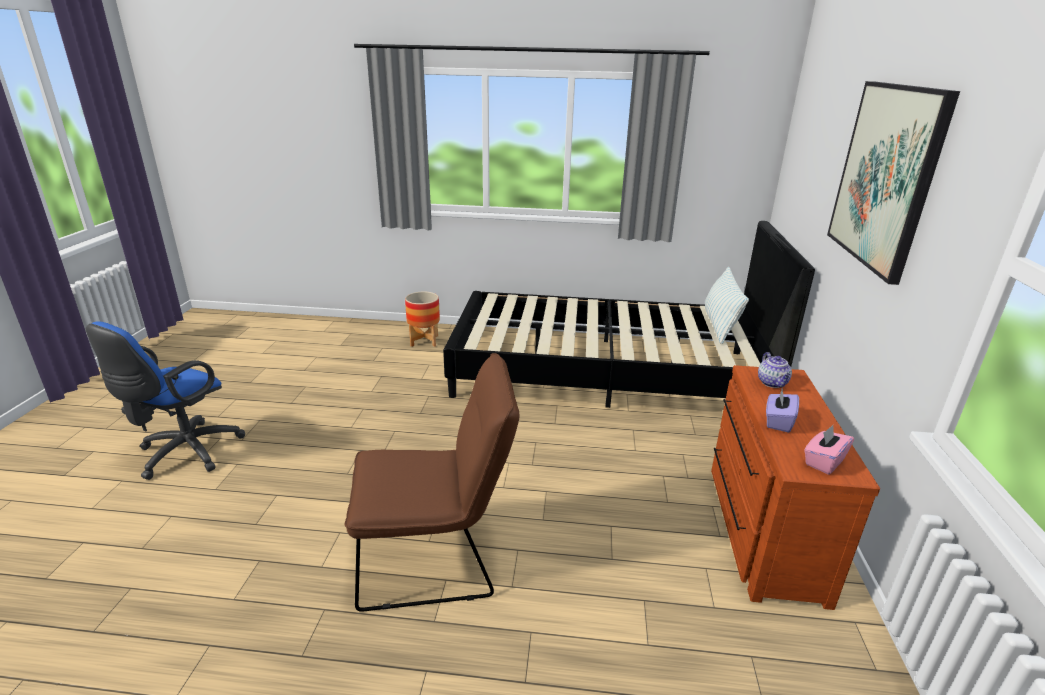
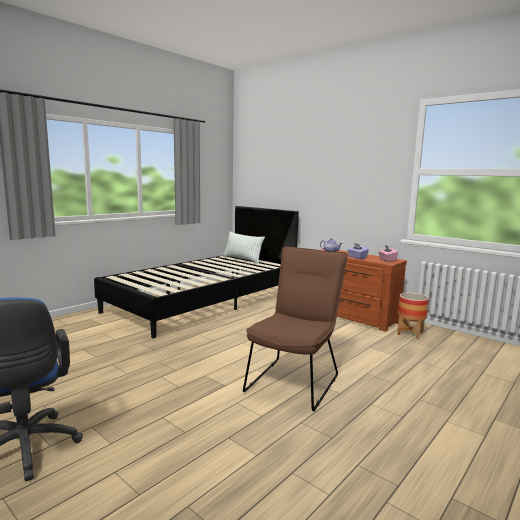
camera: 55 degrees left, 15 degrees down
(424, 341) = (69, 326): planter -> planter (410, 333)
(886, 176) = (332, 163): picture -> none

